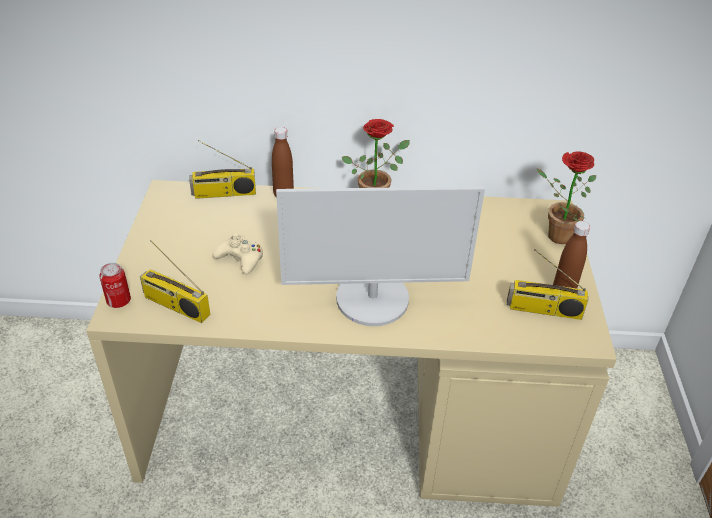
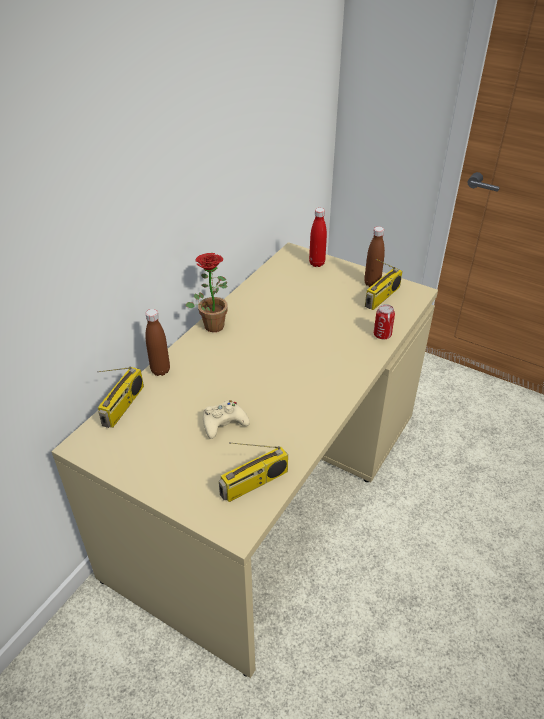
camera: 60 degrees left, 0 degrees up
(119, 301) = (220, 523): can -> can (382, 335)
(373, 299) = (323, 366): monitor -> none
(554, 235) = (317, 263): potted plant -> red bottle

